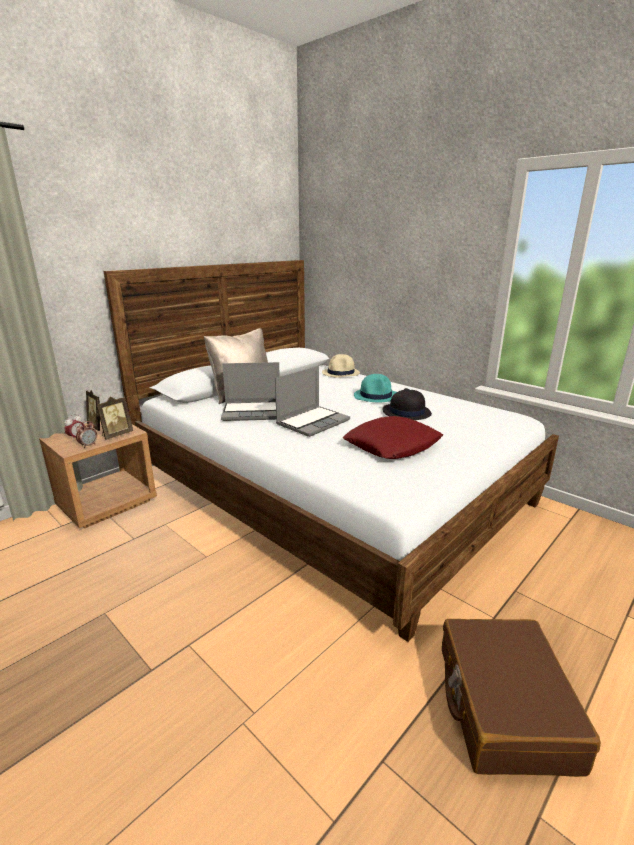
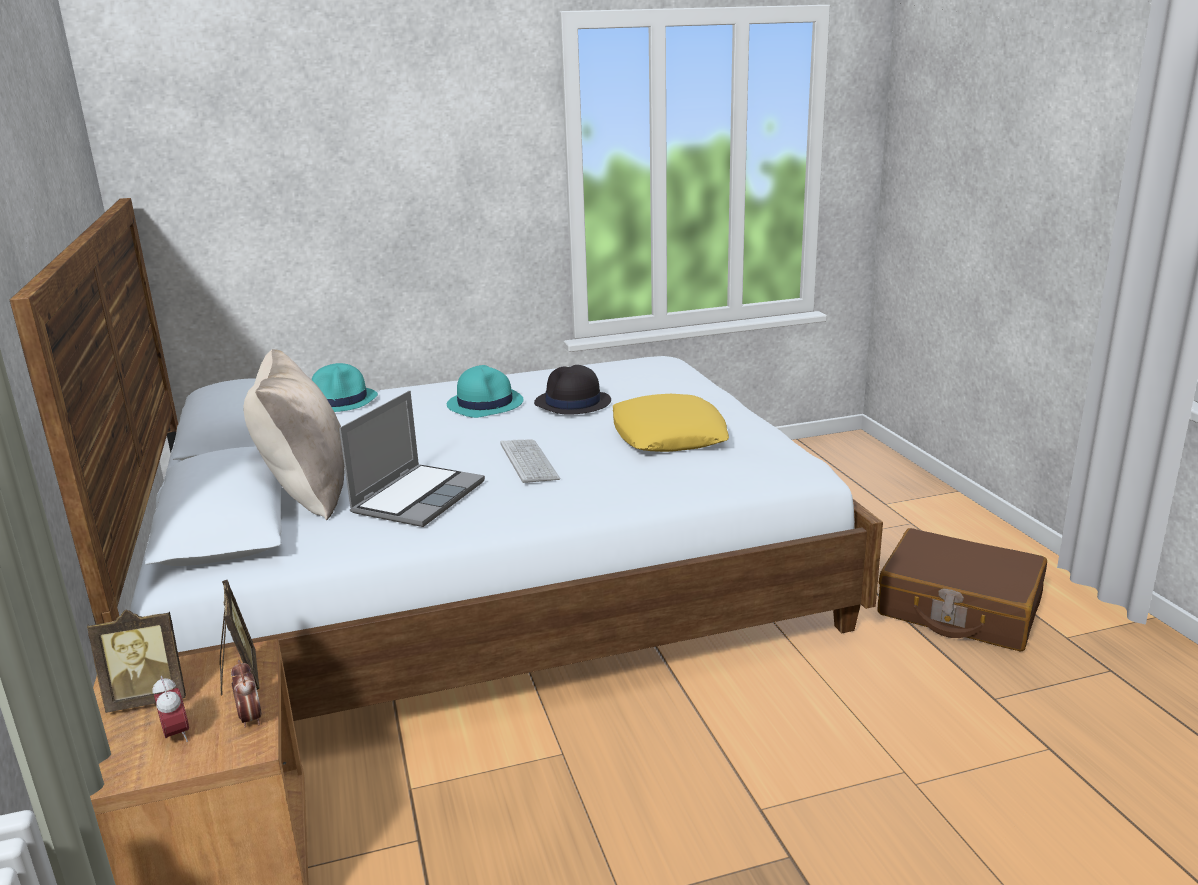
camera: 60 degrees left, 0 degrees up
(313, 422) = (529, 462): laptop -> keyboard
(341, 373) = (340, 401): beige hat -> turquoise hat
(392, 445) = (668, 435): red pillow -> yellow pillow

